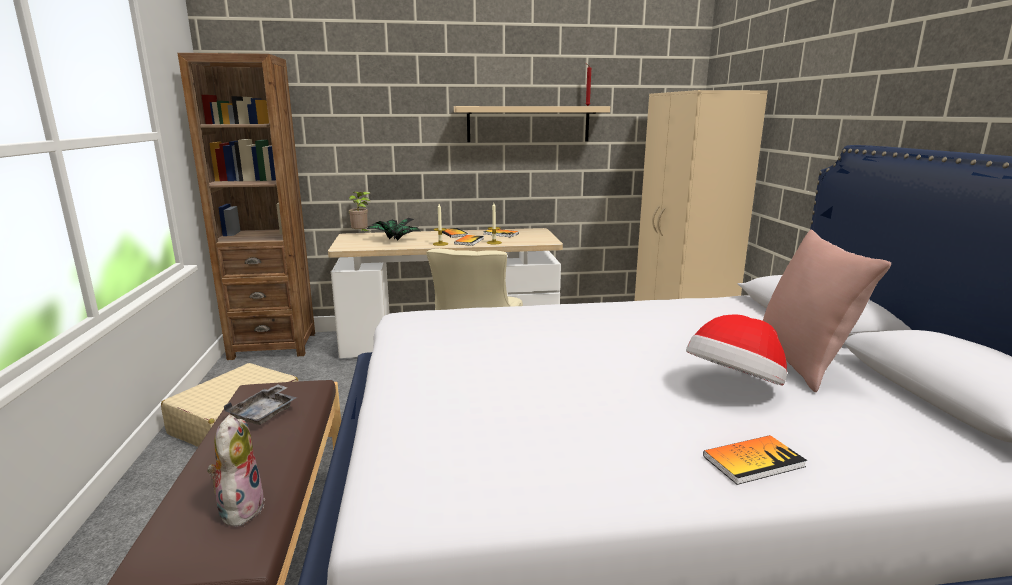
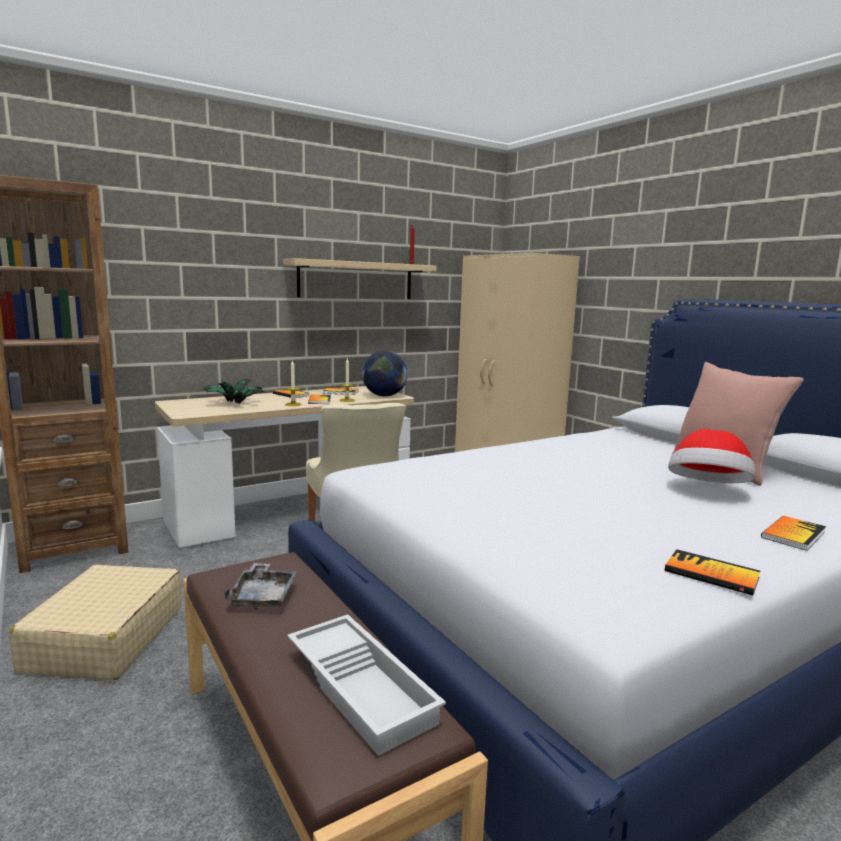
camera: 25 degrees left, 5 degrees down
(240, 508) = (363, 687): plush toy -> white tray
(361, 234) = (183, 400): potted plant -> none
(536, 240) = (384, 396): none -> globe
(568, 485) = (711, 574): none -> book

